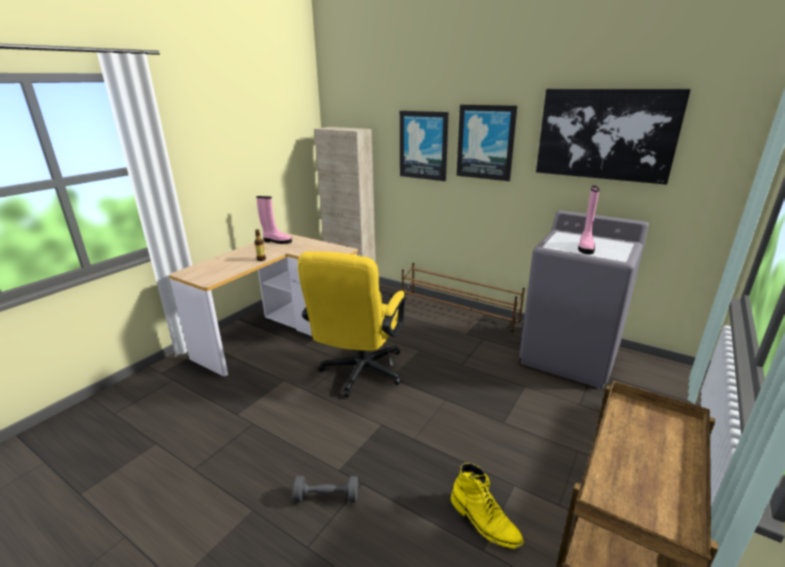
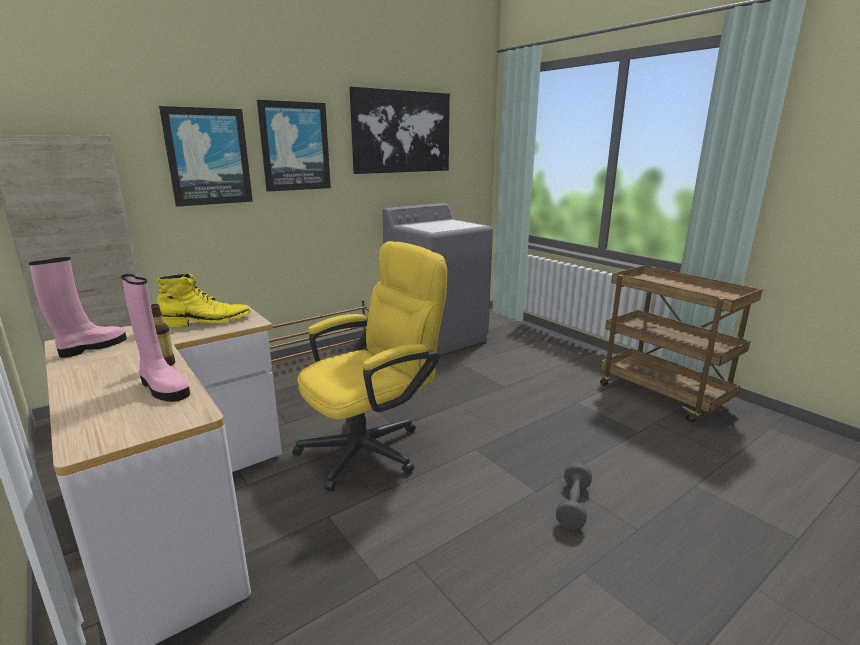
camera: 70 degrees left, 5 degrees down
(359, 375) = (372, 447): yellow office chair -> yellow office chair turned 75 degrees counterclockwise
(484, 521) = (612, 424): yellow boot -> yellow boot (207, 322)
(585, 247) = (447, 226): pink boot -> pink boot (162, 388)

